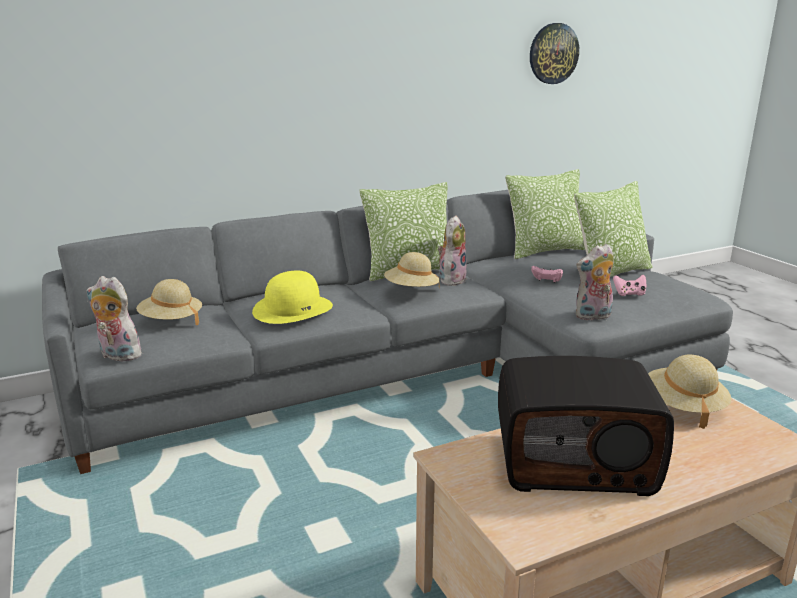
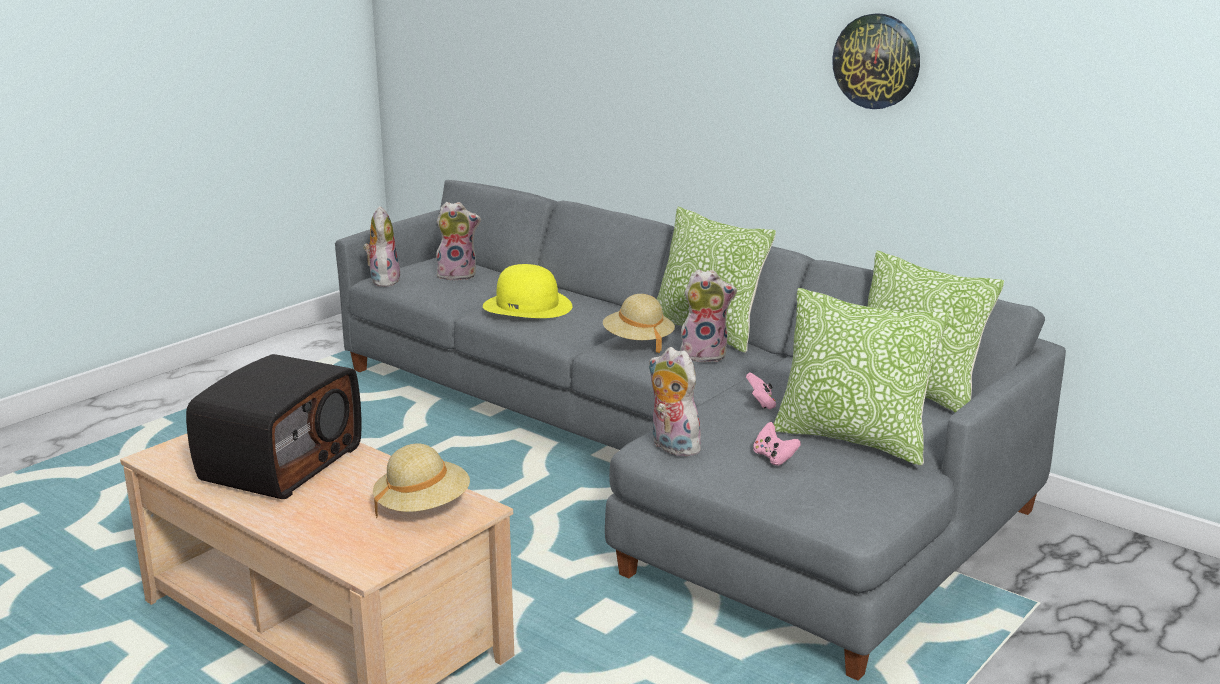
camera: 65 degrees right, 0 degrees up
(171, 321) = (458, 275): beige hat -> plush toy
(553, 53) = (1072, 77): wall clock -> wall clock (877, 61)
(574, 461) = (280, 463): radio -> radio turned 135 degrees counterclockwise

